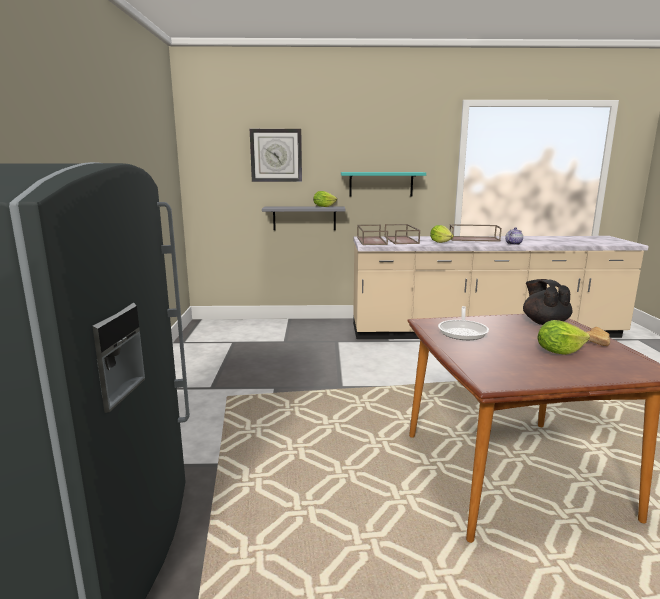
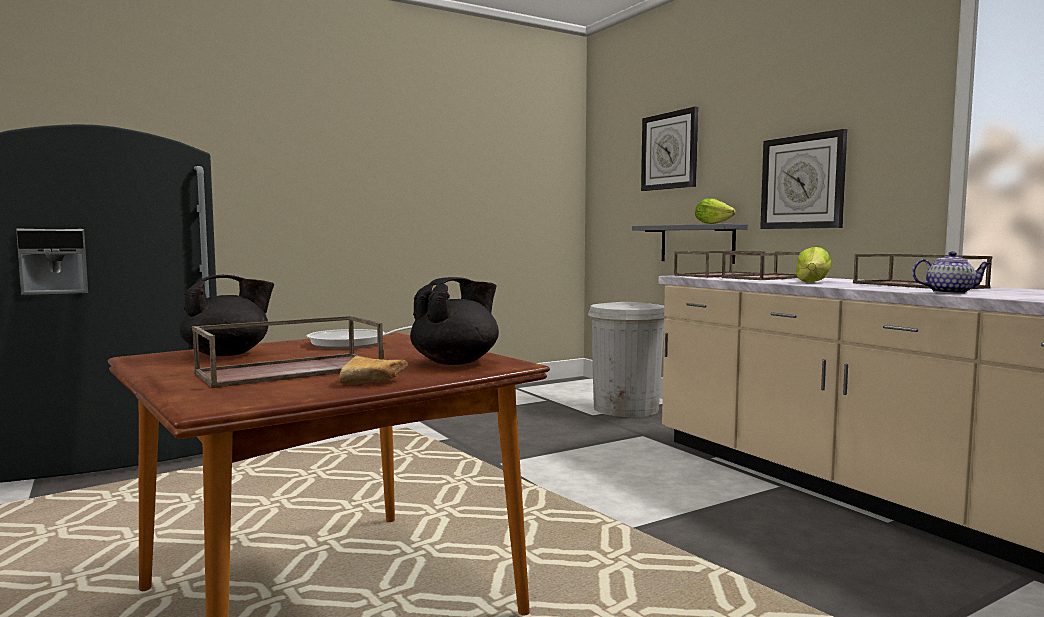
camera: 60 degrees right, 10 degrees down
(284, 331) = (626, 408): none -> white trash can
(381, 184) = (803, 182): turquoise shelf -> wall clock
(491, 361) = (228, 354): none -> black teapot
(558, 352) = (292, 370): lettuce -> brown tray

